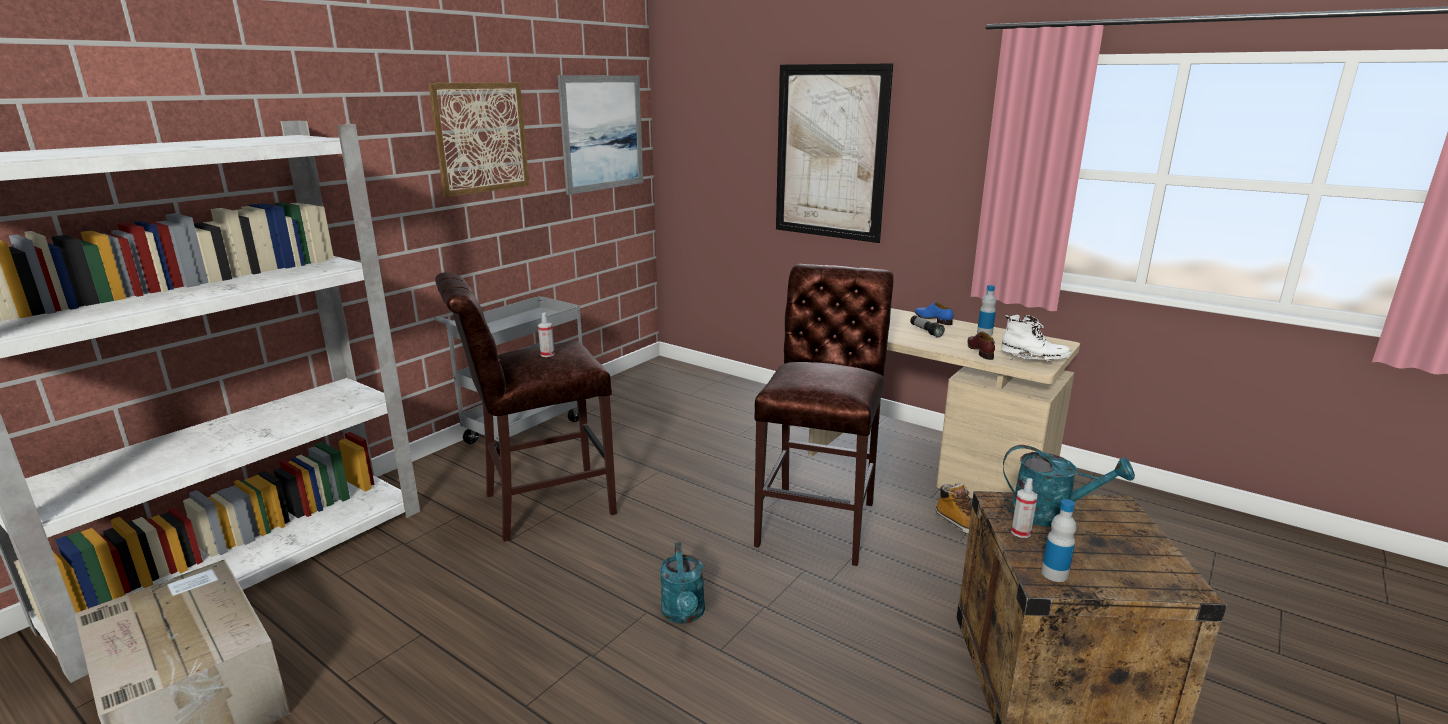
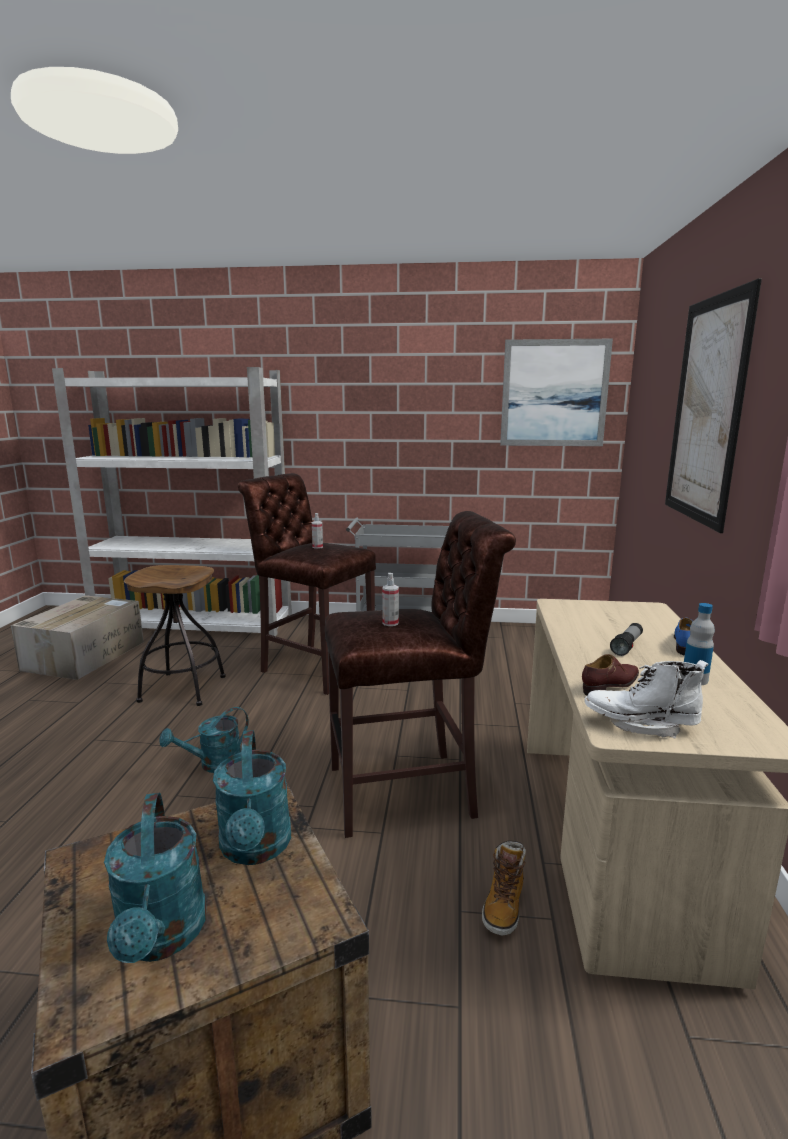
camera: 60 degrees right, 5 degrees down
(471, 608) = (183, 688): none -> brown stool
(481, 136) = (417, 388): picture -> none
(1020, 532) = (195, 828): spray bottle -> spray bottle (390, 623)
(1033, 360) = (640, 725): white boot -> white boot turned 105 degrees clockwise
(1054, 574) = (99, 866): bottle -> none
(1130, 556) = (161, 938): none -> turquoise watering can

